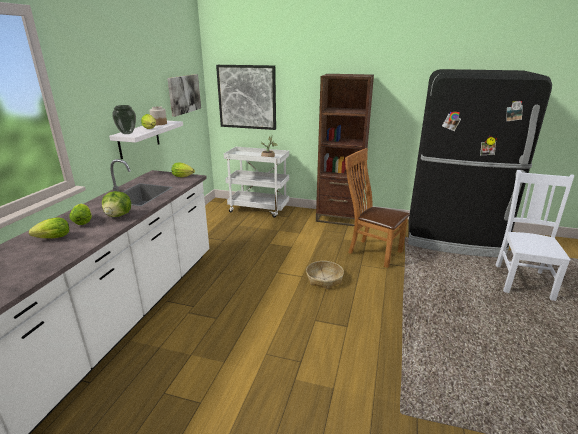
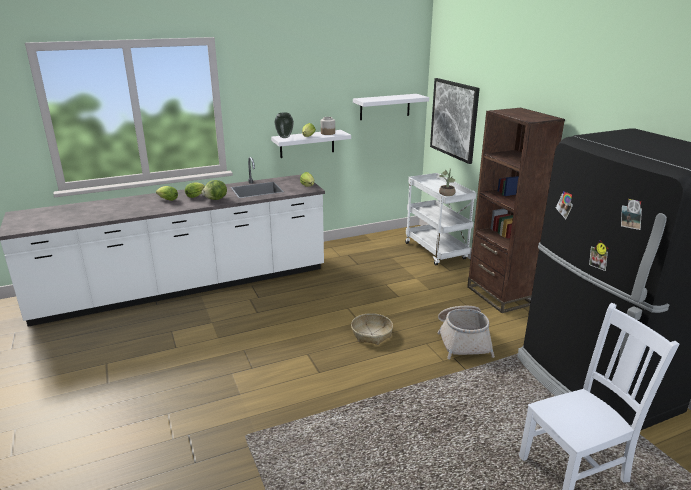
camera: 50 degrees right, 0 degrees up
(184, 94) = (385, 106): picture -> white shelf
(371, 251) = (463, 340): brown chair -> basket

